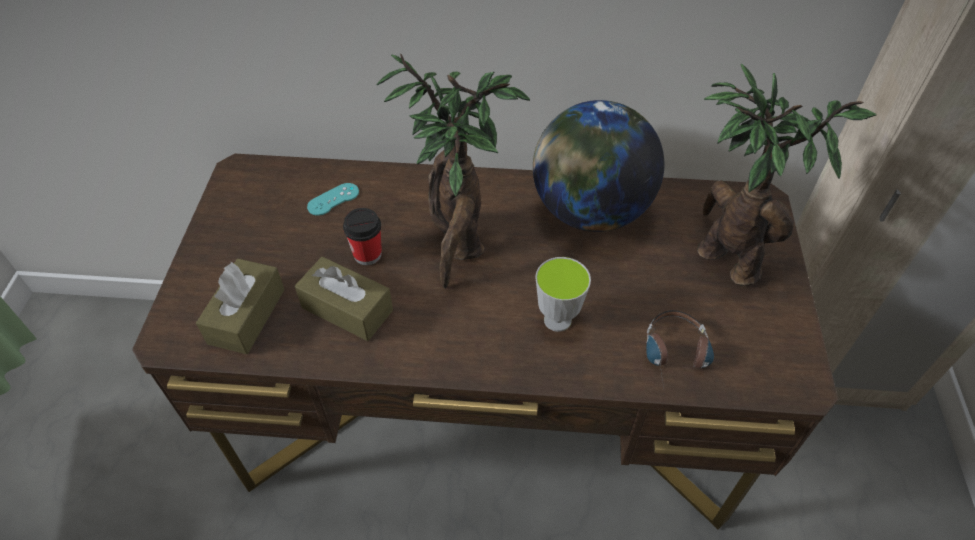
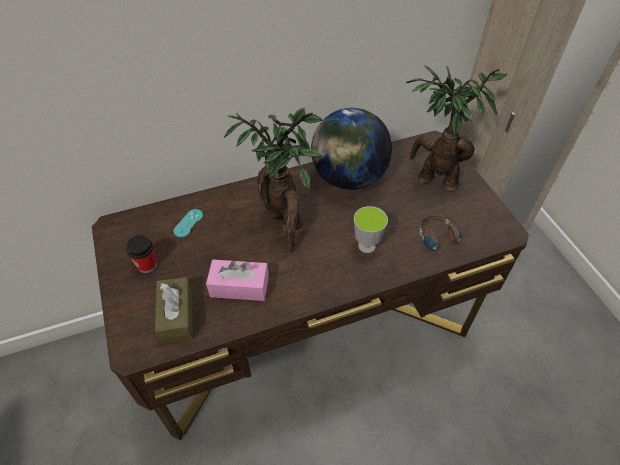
camera: 25 degrees left, 0 degrees up
(347, 309) = (239, 286): brown tissue box -> pink tissue box
(367, 254) = (232, 249): cup -> cup (147, 265)

